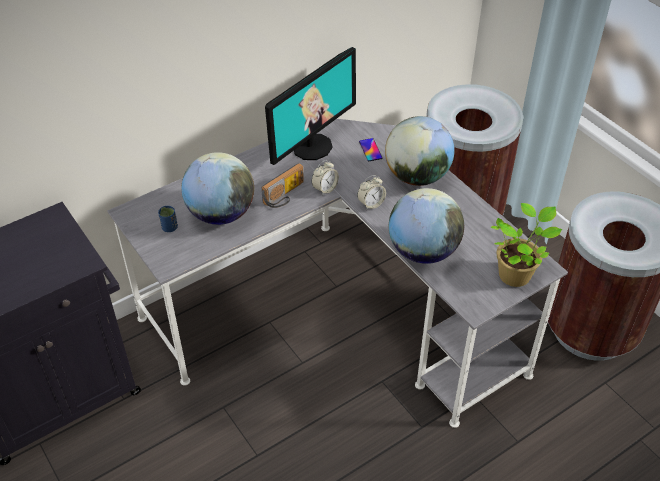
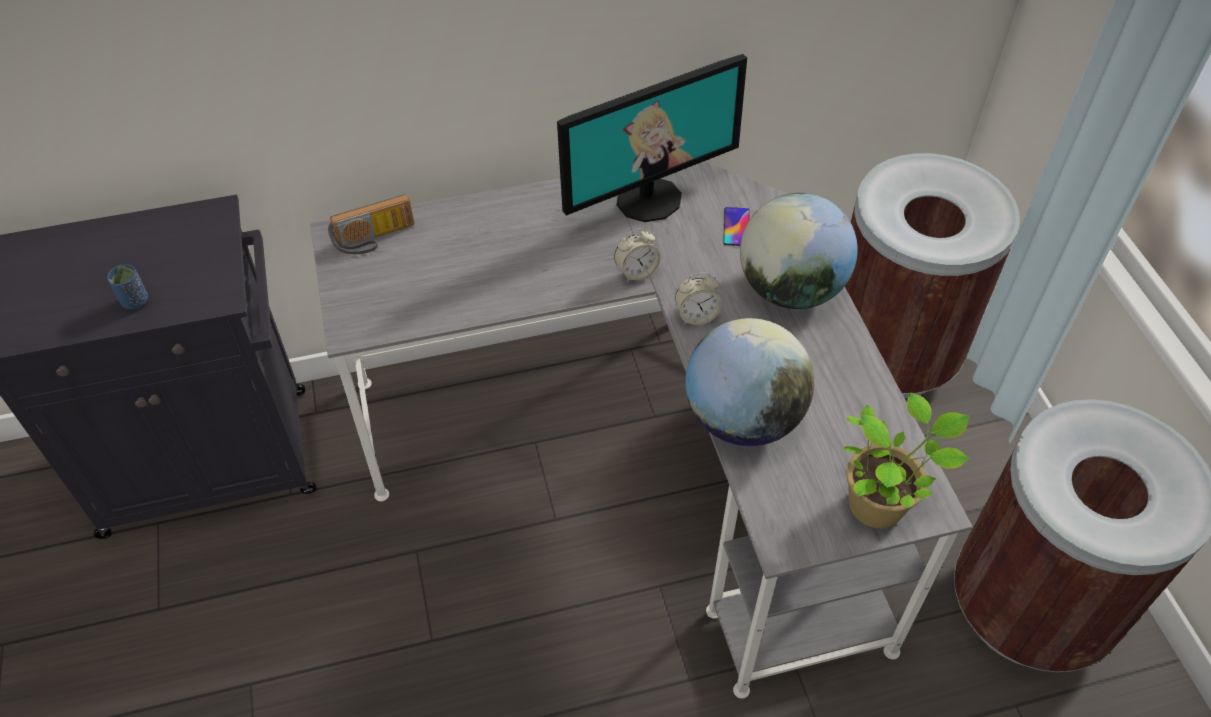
camera: 20 degrees right, 5 degrees up
(169, 227) = (381, 272): blue cup -> blue cup (135, 301)
(221, 214) = (464, 271): globe -> none
(285, 196) = (571, 267): radio -> radio (375, 239)

